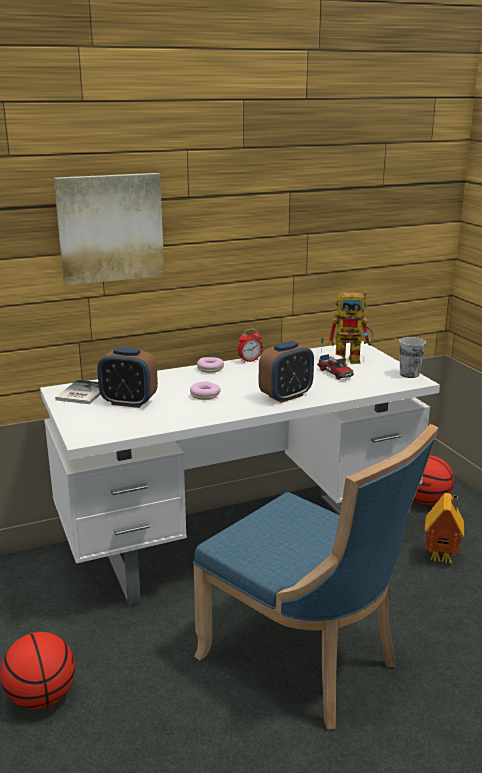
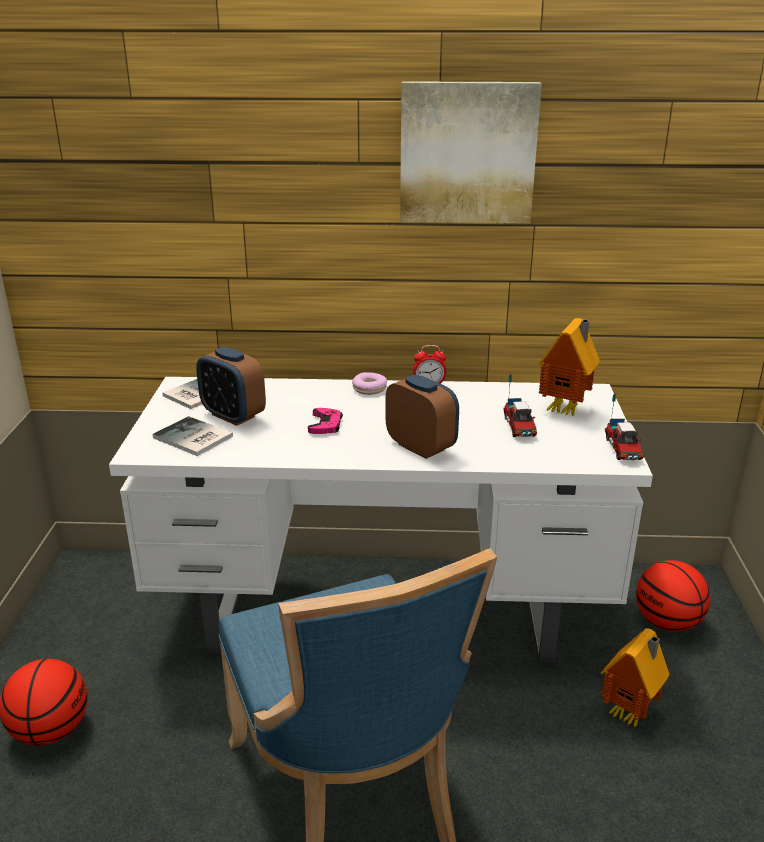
camera: 25 degrees right, 5 degrees up
(110, 228) = (252, 195): picture -> picture (467, 153)
(115, 421) = (193, 438): none -> book
(205, 395) = (325, 425): donut -> pink game controller
(286, 396) = (421, 447): alarm clock -> alarm clock turned 120 degrees counterclockwise
(353, 359) = (566, 410): toy robot -> toy house
(409, 374) = (622, 449): cup -> toy truck

